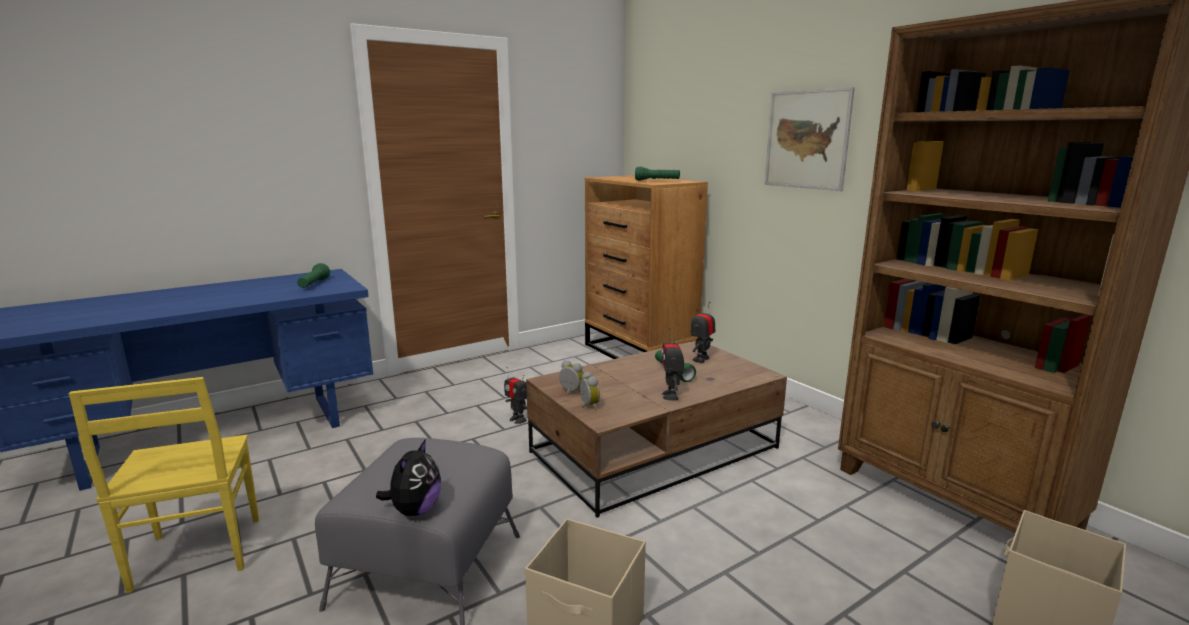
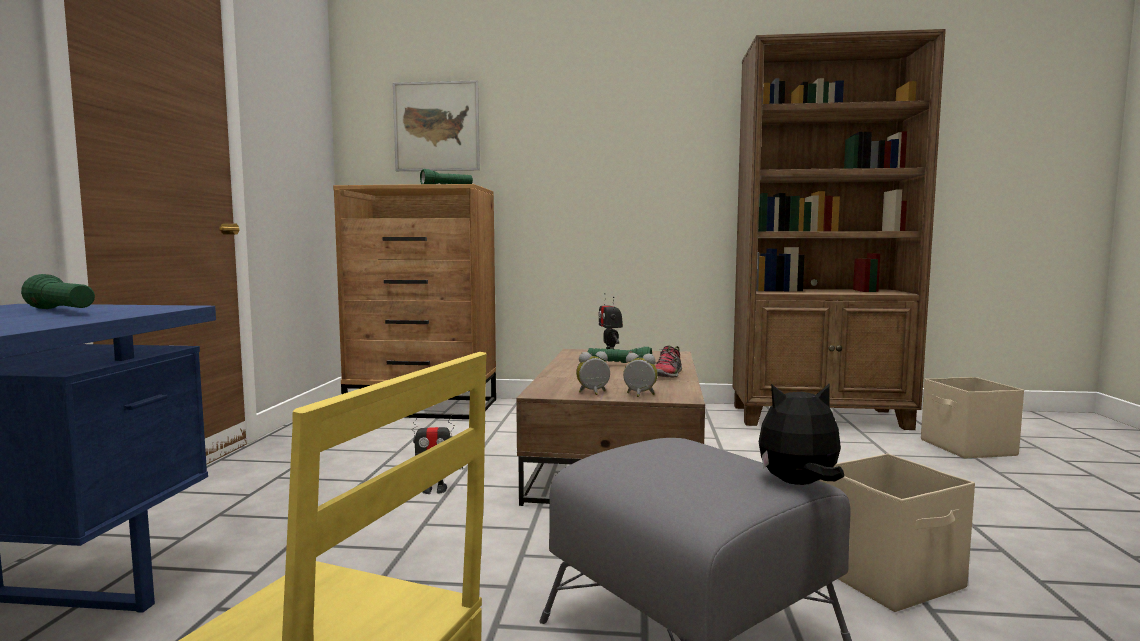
camera: 50 degrees left, 10 degrees down
(415, 510) = (799, 485): plush toy -> plush toy turned 60 degrees counterclockwise
(671, 396) = (668, 375): toy robot -> shoe
(806, 139) = (612, 144): picture -> picture (436, 126)

